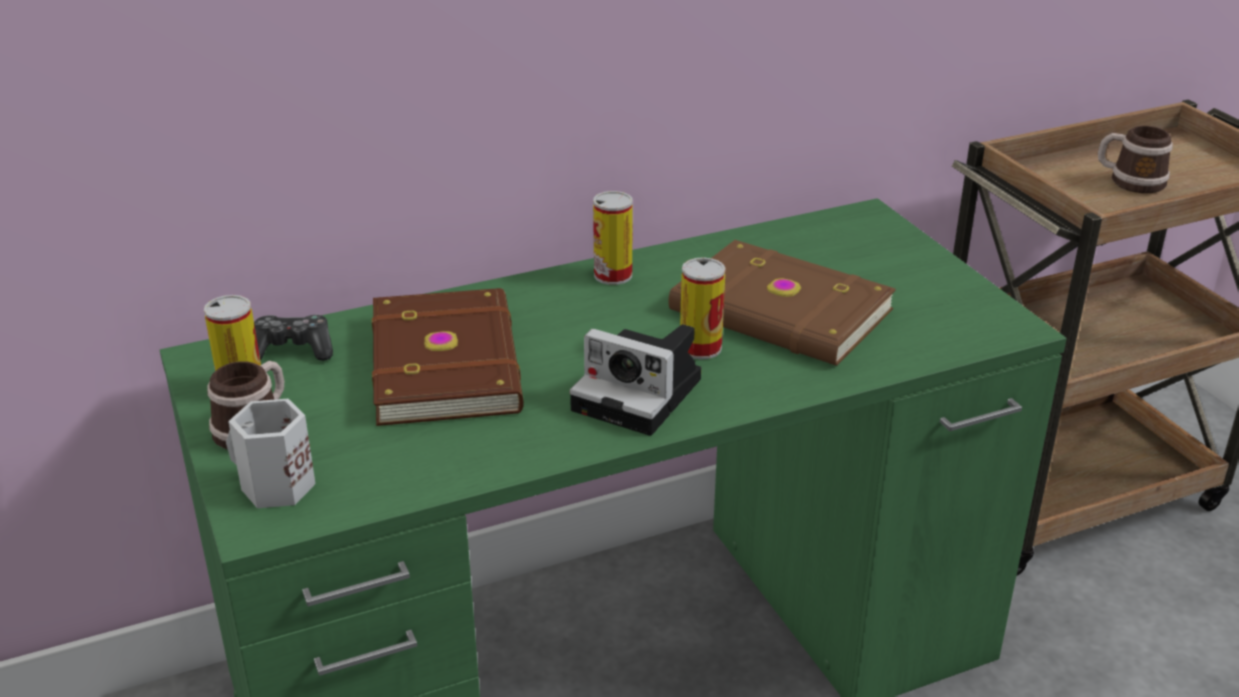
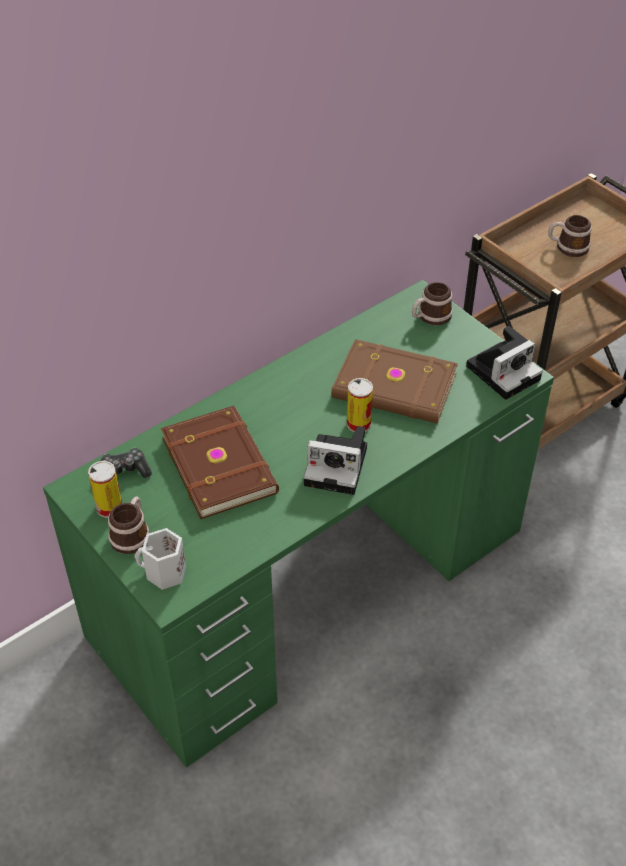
camera: 15 degrees left, 15 degrees up
(613, 275) = (288, 375): can -> none
(873, 239) = (430, 317): none -> mug
(978, 318) = (504, 371): none -> camera

